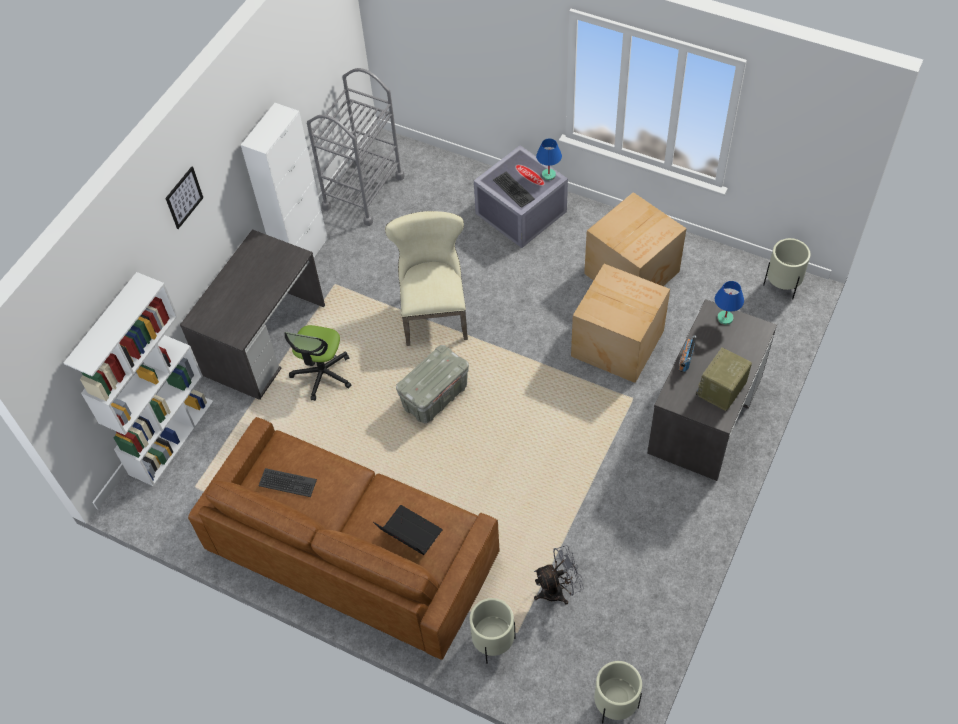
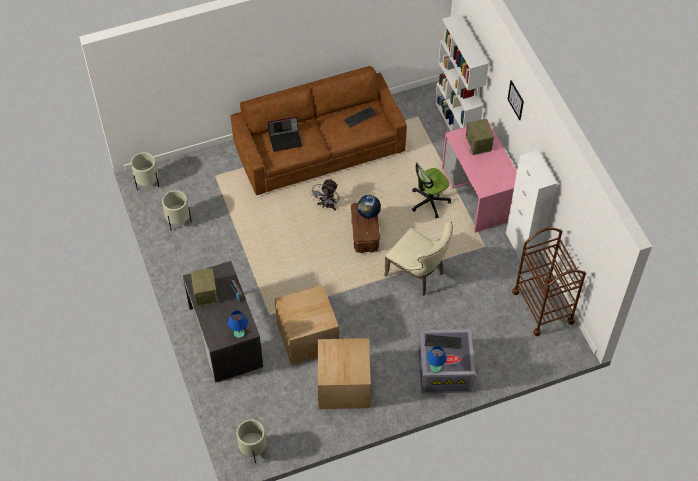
camera: 130 degrees right, 0 degrees up
(229, 306) = (479, 144): none -> radio
(263, 339) = (479, 193): grey desk -> pink desk
(322, 374) = (429, 201): office chair -> office chair turned 90 degrees counterclockwise
(363, 192) = (543, 307): grey cart -> brown cart
(419, 378) = (368, 213): none -> globe
(435, 397) = (364, 235): grey storage box -> brown storage box
(493, 643) = (221, 165): beige planter -> beige planter (178, 221)
(558, 590) = (215, 204): grey fan -> grey fan (327, 206)

